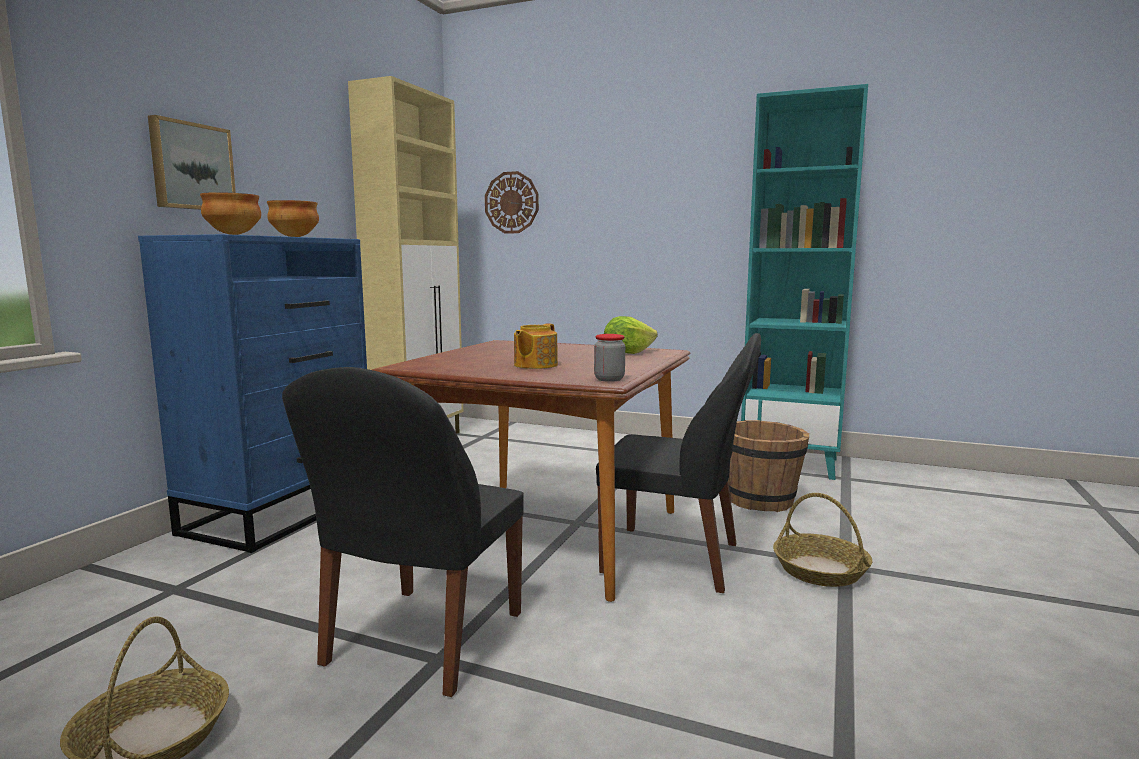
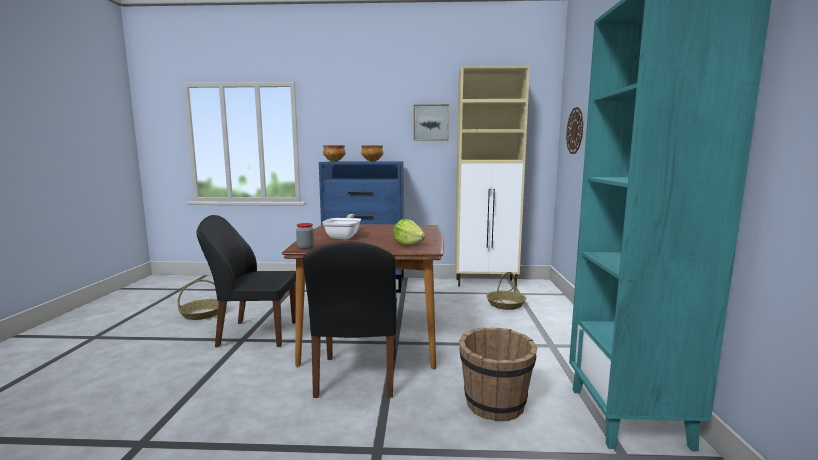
camera: 70 degrees right, 0 degrees up
(191, 167) = (358, 131): picture -> picture (431, 122)
(534, 365) = (344, 236): teapot -> frying pan
(820, 570) = (362, 437): basket -> basket (505, 304)

